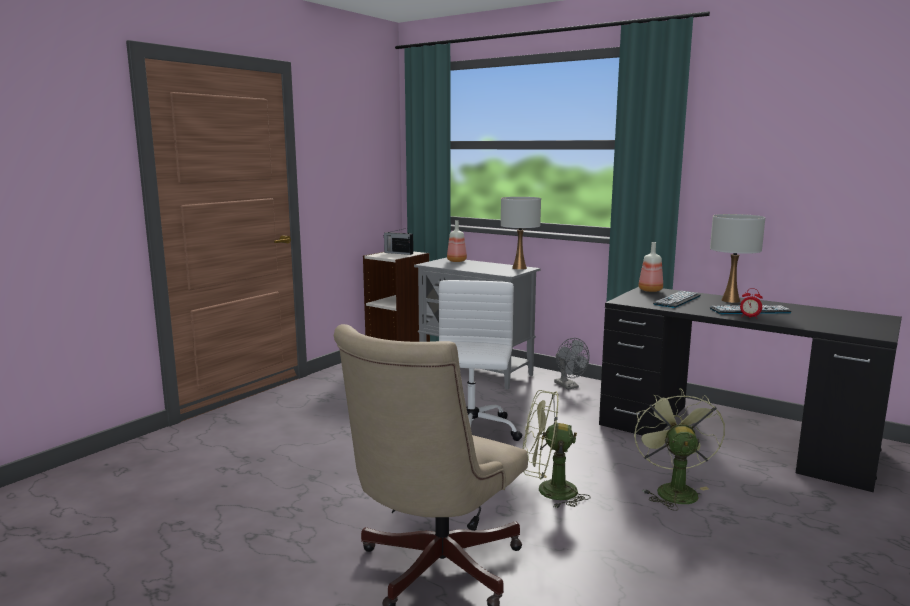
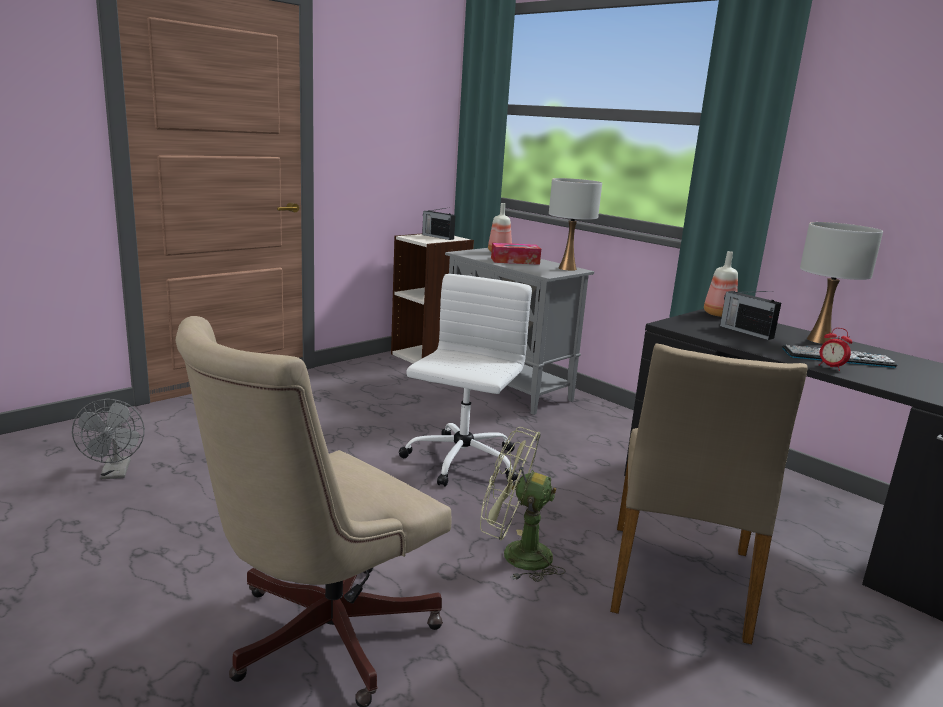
camera: 10 degrees right, 5 degrees up
(474, 266) = (515, 261): none -> tissue box
(569, 386) = (610, 421): grey fan -> grey fan (115, 473)
(673, 490) = (679, 580): green fan -> beige chair
(677, 300) = (745, 331): keyboard -> radio

